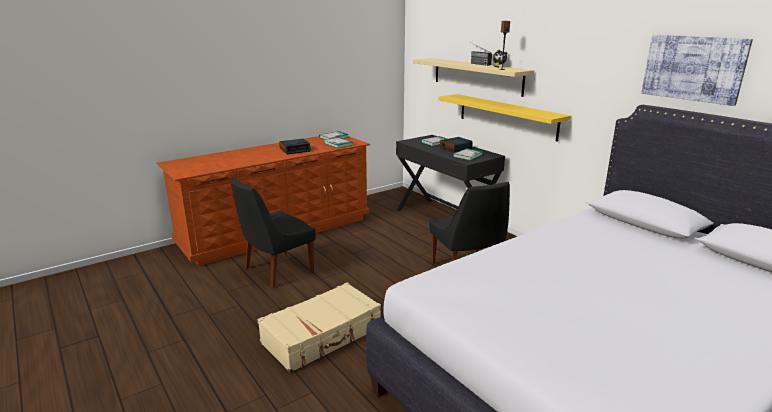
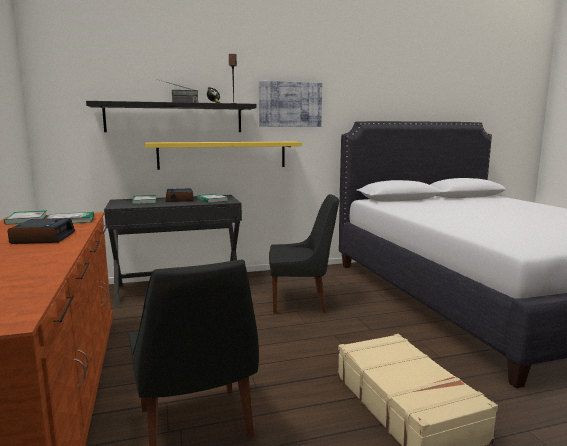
camera: 70 degrees left, 10 degrees down
(476, 76) = (174, 118): beige shelf -> black shelf
(693, 68) = (377, 93): picture -> picture (290, 104)

